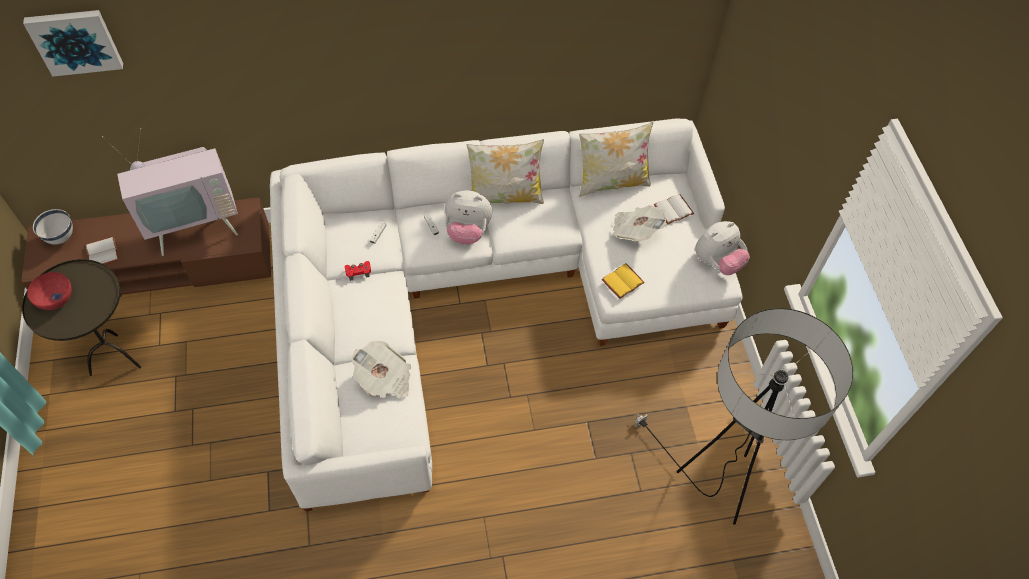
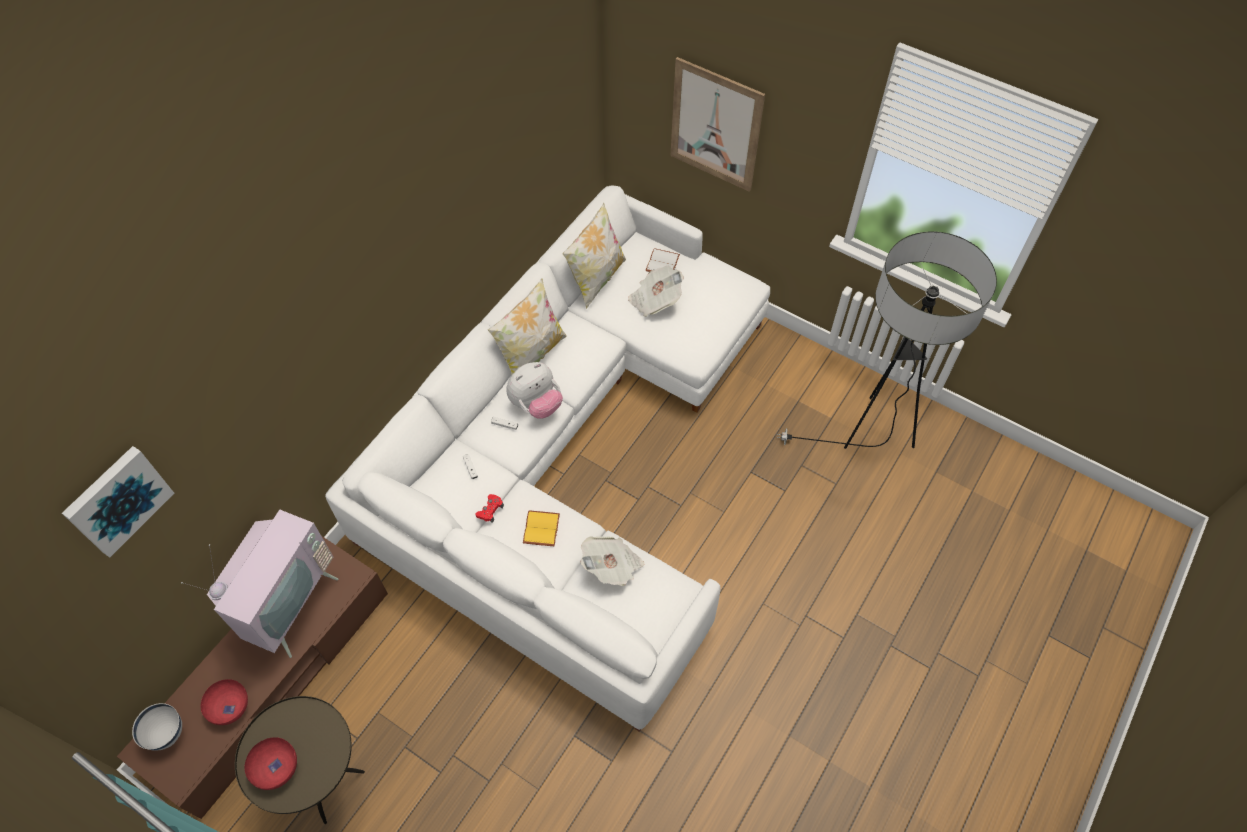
camera: 45 degrees left, 0 degrees up
(104, 253) = (230, 706): white book -> red bowl
(622, 280) = (688, 343): yellow book -> yellow book (540, 528)
(717, 262) = (731, 276): plush toy -> none
(766, 114) = (715, 126): none -> picture

